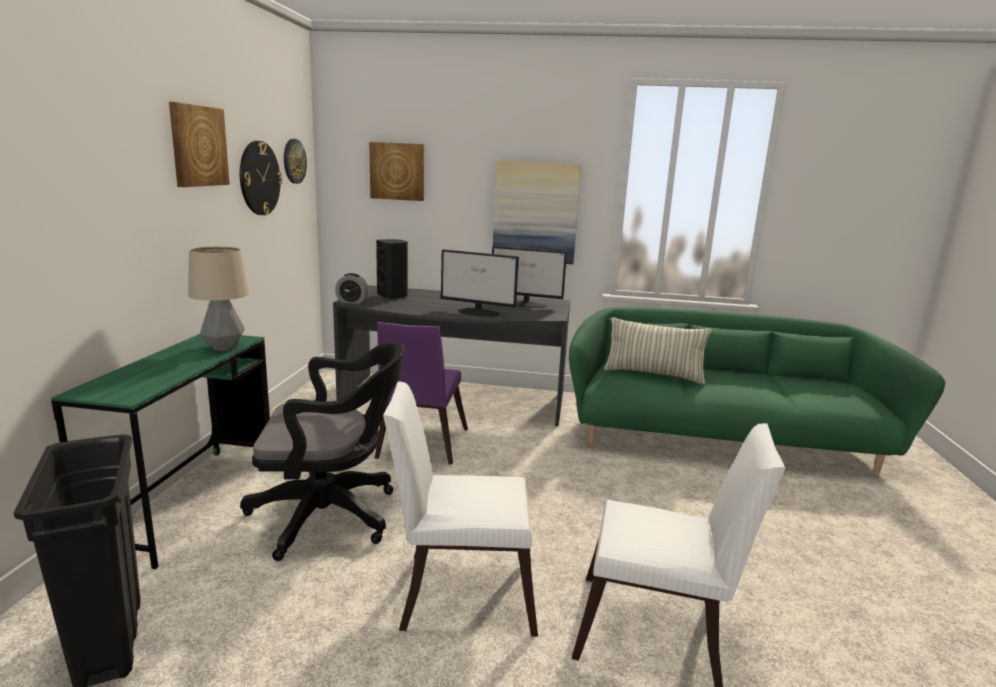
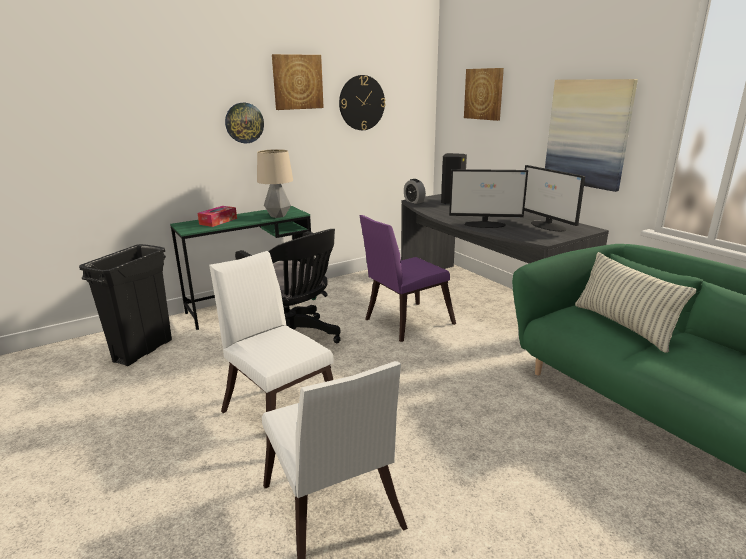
camera: 50 degrees right, 5 degrees up
(144, 374) = (218, 221): none -> tissue box
(294, 161) = (406, 88): wall clock -> wall clock (244, 123)
(478, 312) = (485, 224): monitor -> monitor turned 60 degrees counterclockwise

